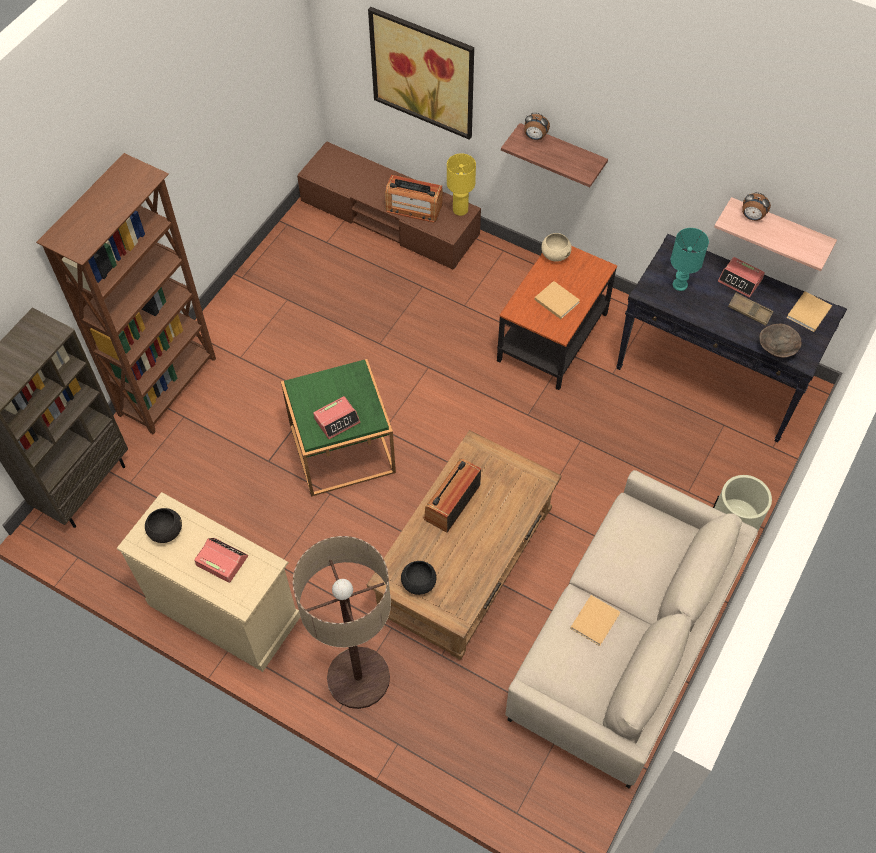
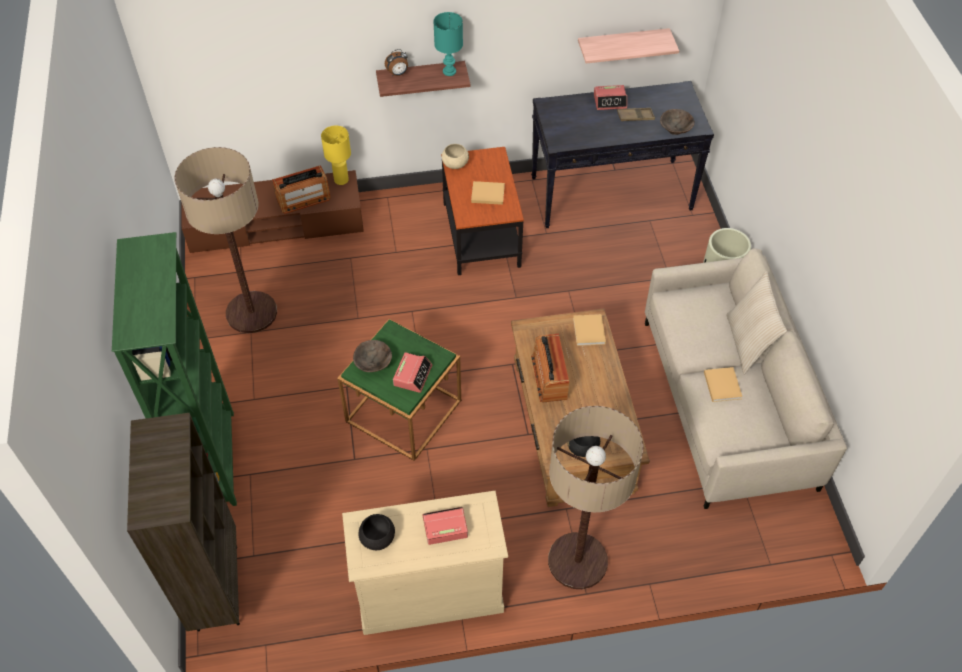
camera: 40 degrees left, 5 degrees down
(169, 386) = (213, 460): brown bookcase -> green bookcase
(302, 283) = (251, 313): none -> floor lamp
(316, 389) = (373, 364): none -> brown bowl
(423, 72) = (270, 70): picture -> none
(660, 601) = (748, 343): none -> beige pillow
(680, 284) = (575, 126): turquoise table lamp -> turquoise table lamp (449, 71)
(752, 217) = (604, 43): alarm clock -> none
(808, 313) = (671, 97): beige book -> beige book (589, 332)

